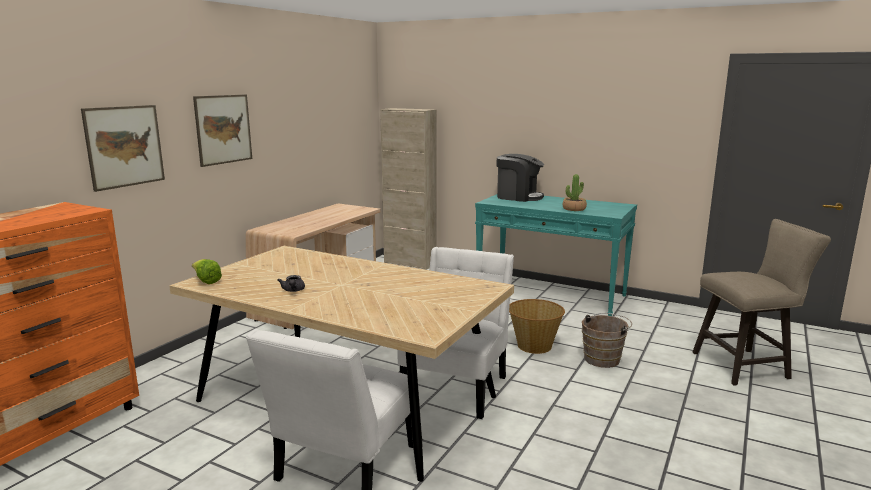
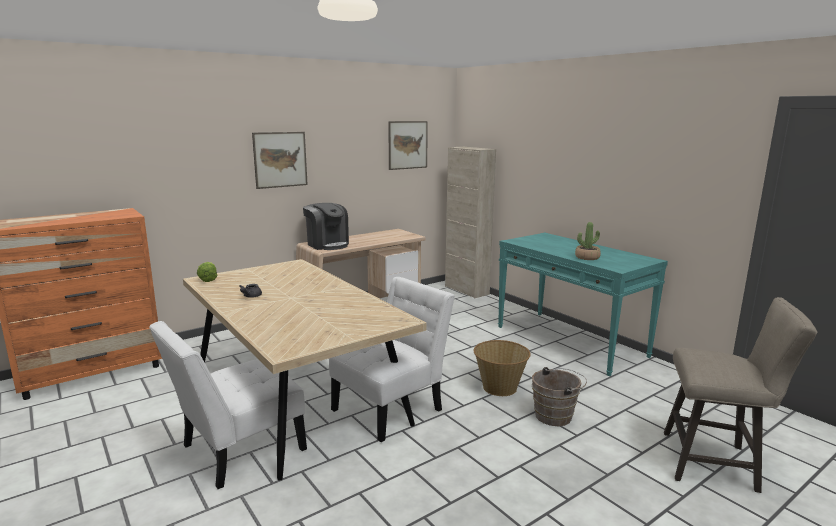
camera: 25 degrees right, 0 degrees up
(124, 146) = (187, 169): picture -> picture (408, 145)
(518, 197) = (551, 239): coffee machine -> coffee machine (327, 244)

